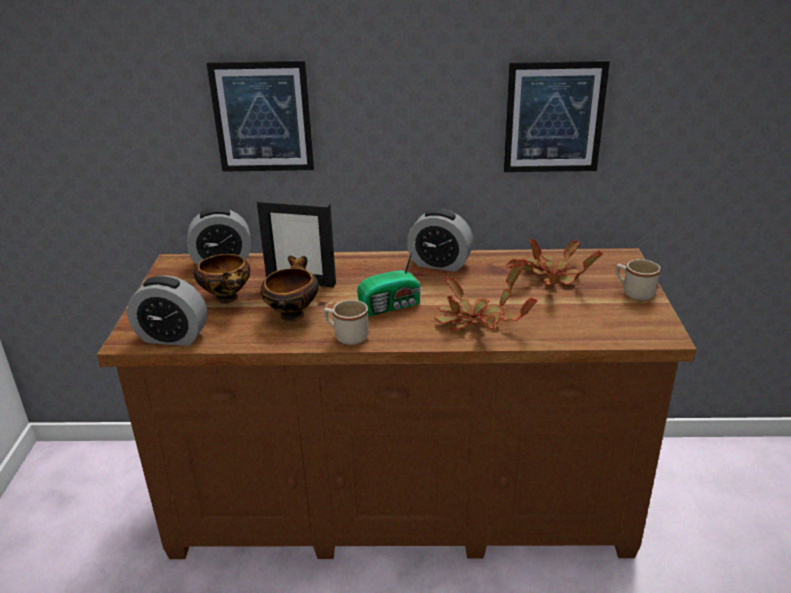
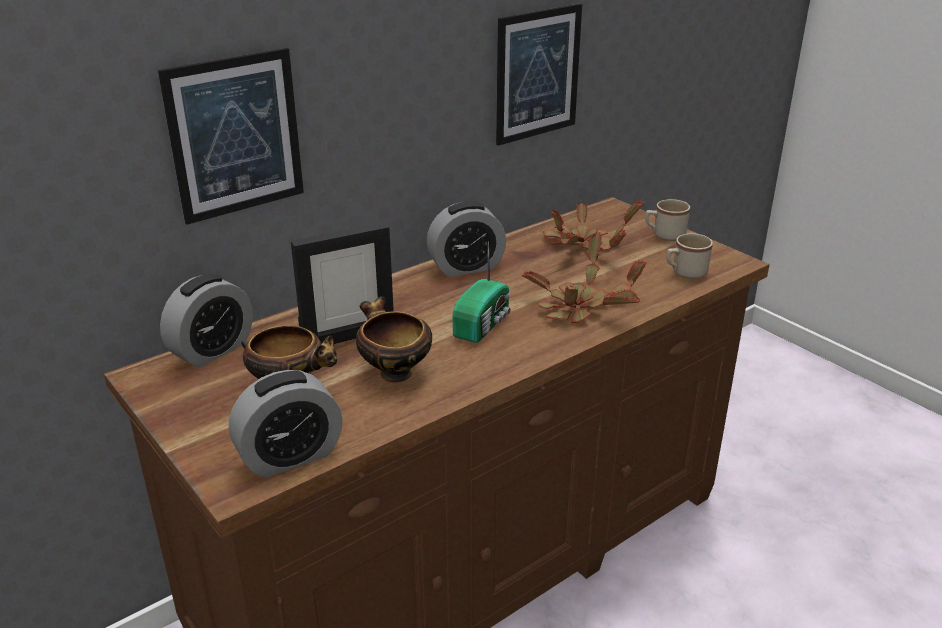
camera: 40 degrees left, 0 degrees up
(346, 336) = (486, 370): beige mug -> beige mug (685, 273)

